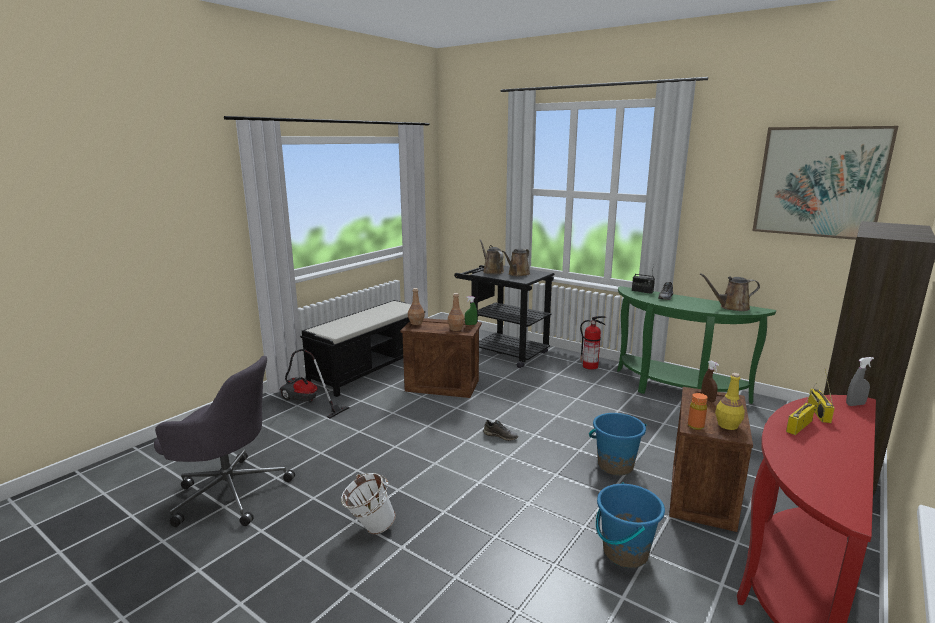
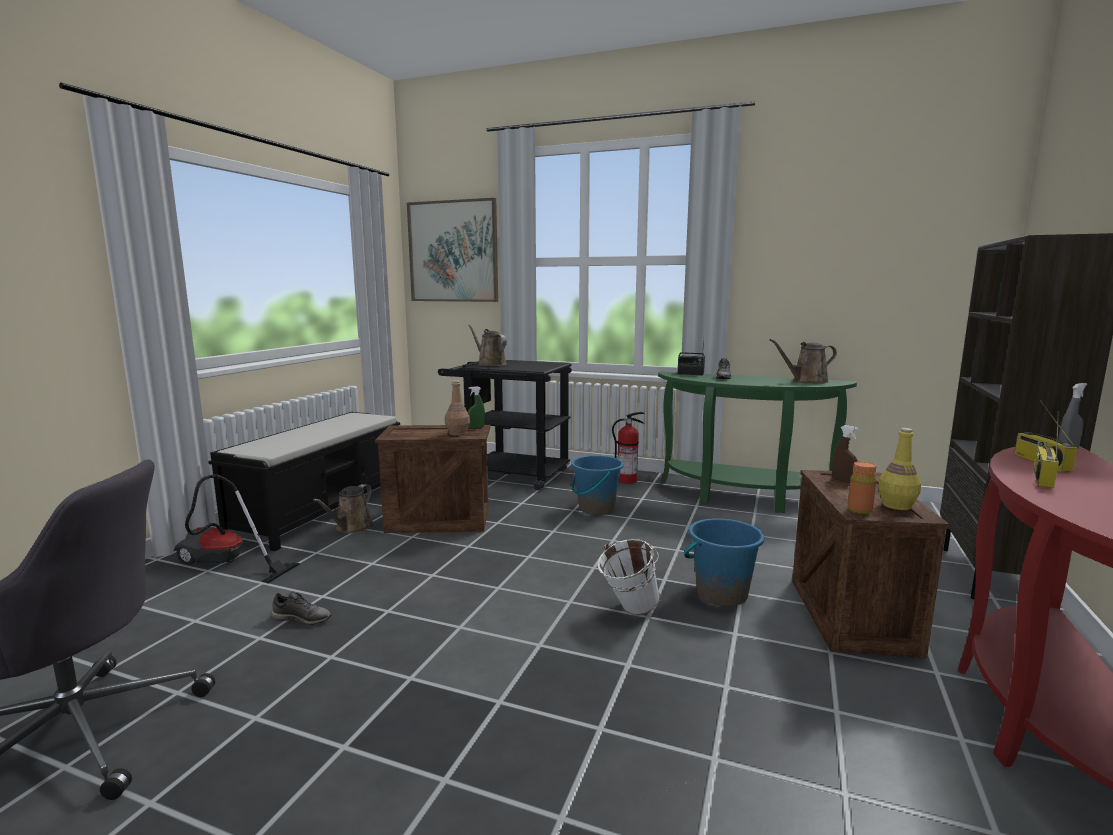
camera: 15 degrees left, 5 degrees down
(369, 528) = (375, 756): white bucket -> white bucket (628, 611)
(416, 323) = (396, 430): brown bottle -> none
(500, 436) = (547, 575): grey shoe -> grey shoe (302, 618)
(517, 274) = (526, 365): brown watering can -> brown watering can (351, 528)
(624, 552) = (804, 716): blue bucket -> blue bucket (596, 508)
(819, 182) = (890, 225): picture -> picture (453, 251)

